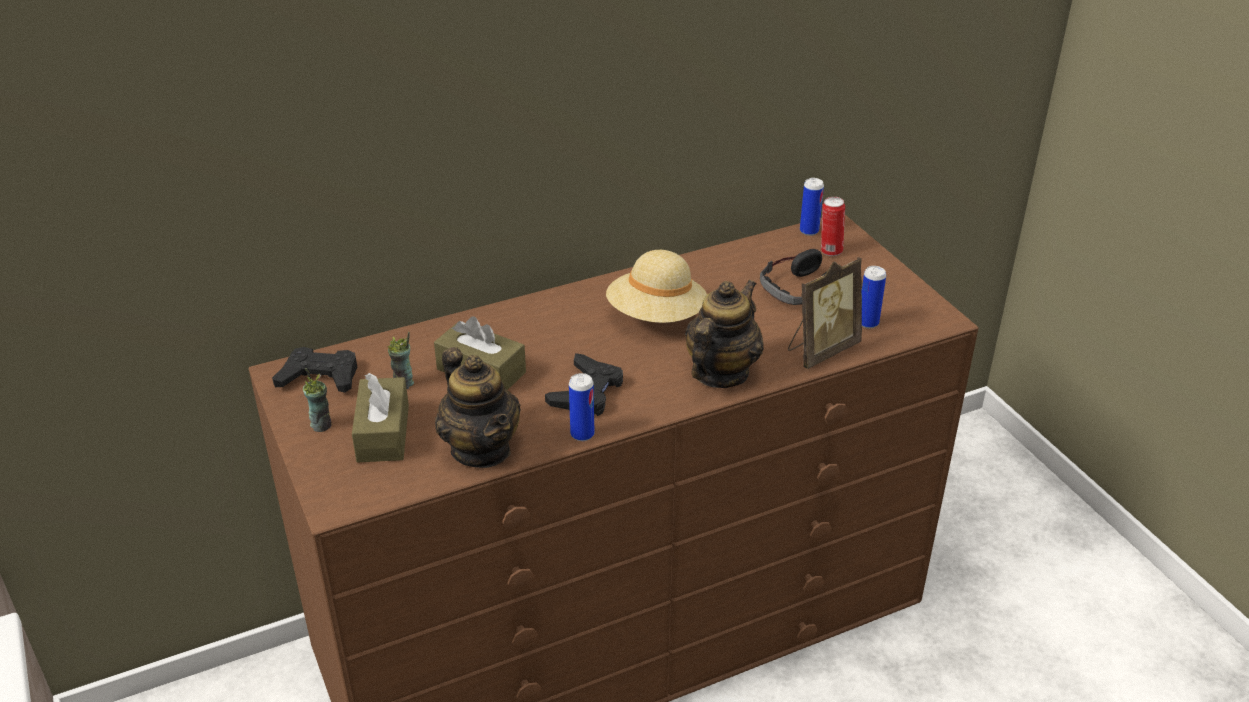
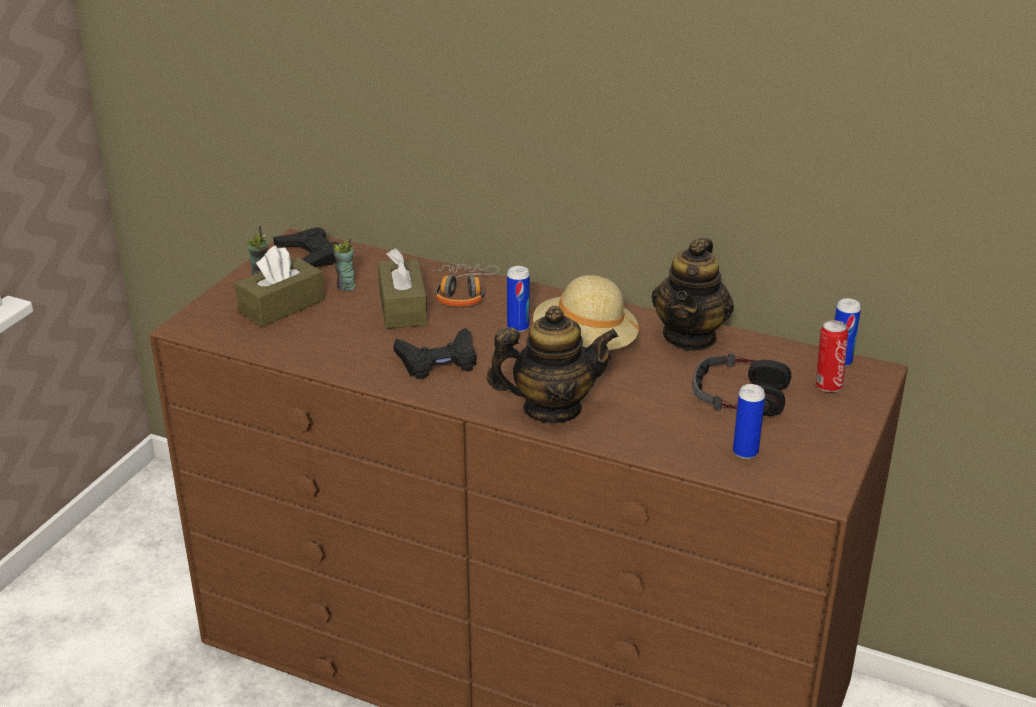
camera: 50 degrees right, 5 degrees down
(481, 449) = (312, 350): teapot -> teapot (690, 337)
(501, 331) = (462, 292): none -> headphones
(582, 434) = (384, 382): can -> can (518, 327)
(821, 350) = (662, 444): picture frame -> none

